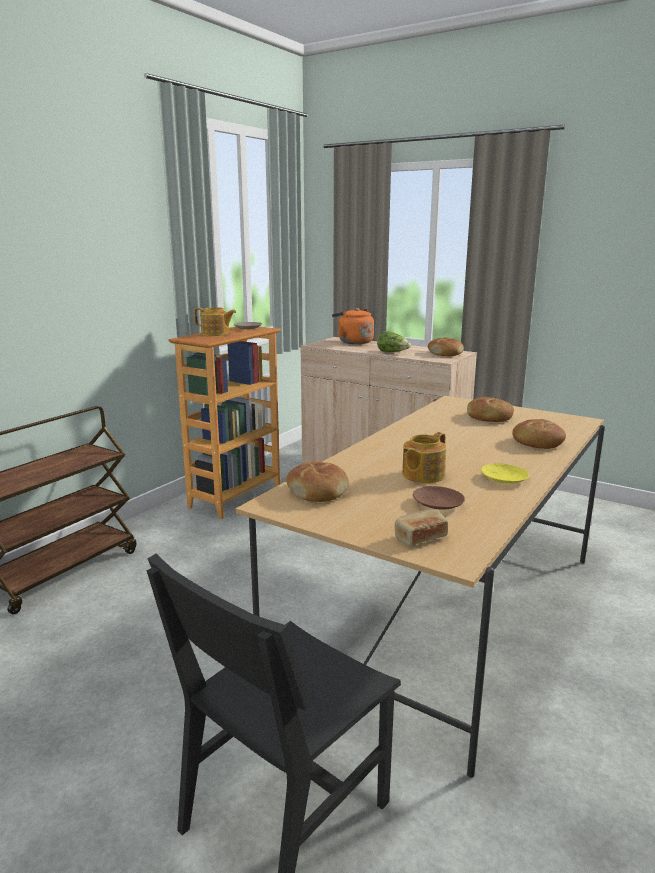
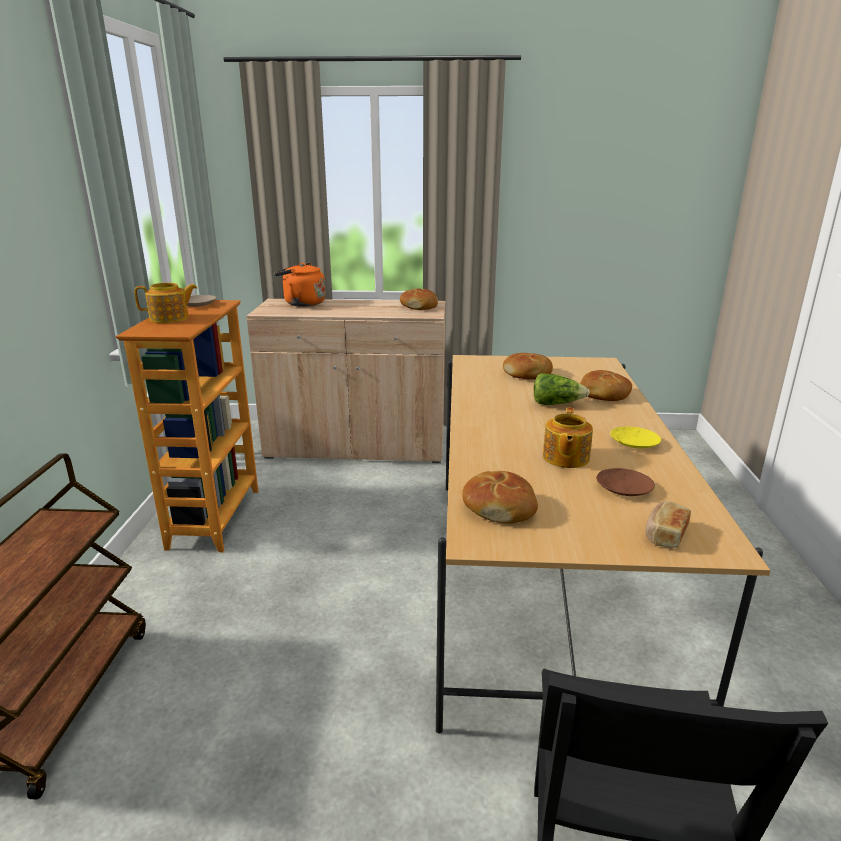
camera: 30 degrees left, 5 degrees up
(393, 352) = (366, 312): lettuce -> lettuce (556, 404)

